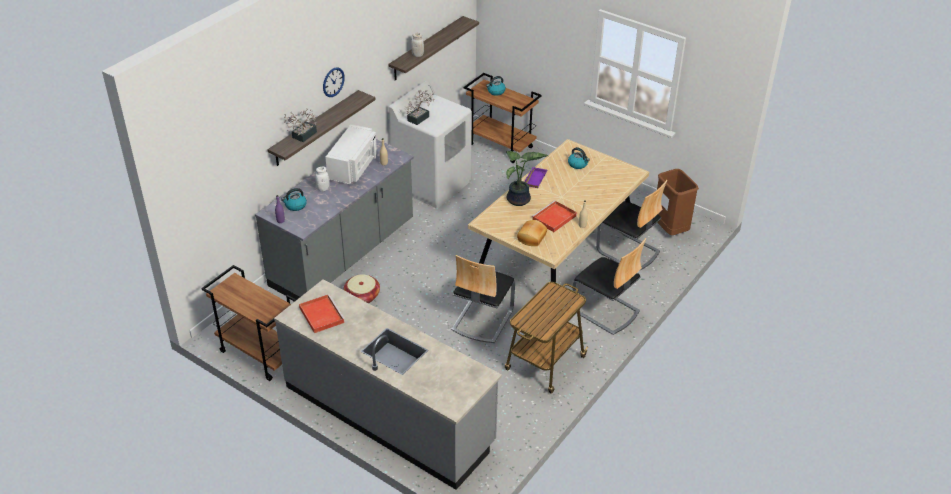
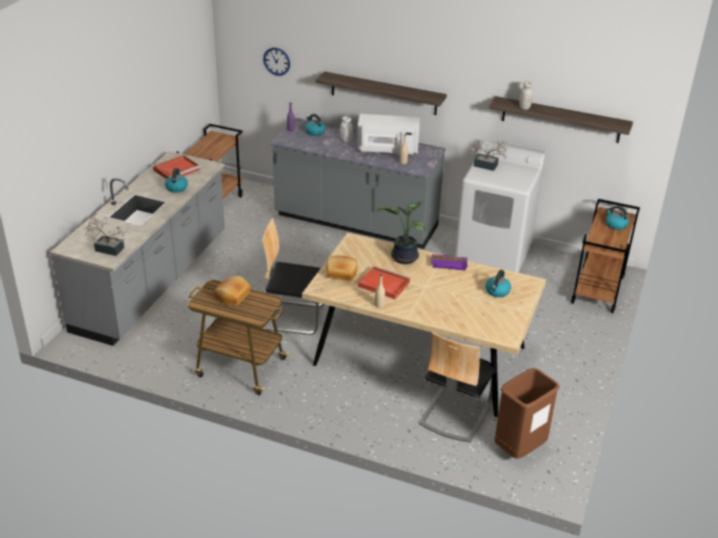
camera: 75 degrees right, 5 degrees down
(302, 136) = (351, 81): potted plant -> potted plant (106, 248)
(333, 82) = (414, 63): wall clock -> wall clock (276, 61)
(360, 318) = (176, 187): none -> kettle
(362, 296) = (301, 242): basket -> none
(539, 311) = (232, 296): none -> bread
(605, 311) = (338, 404): chair -> none

